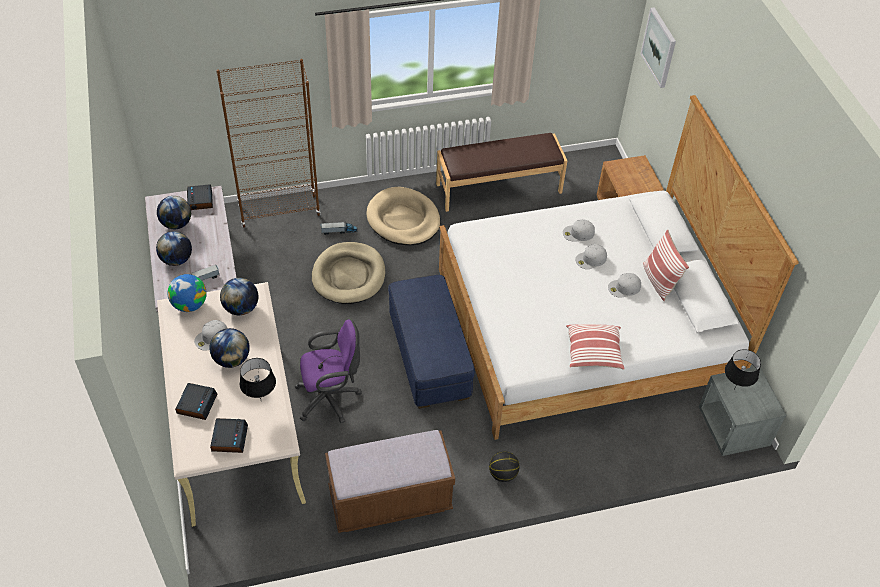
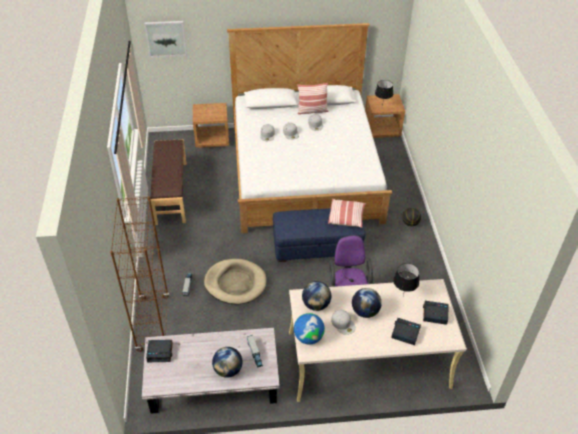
camera: 80 degrees left, 5 degrees down
(176, 224) = (184, 370): globe -> none
(390, 500) = (429, 277): brown bench -> none
(403, 219) = (186, 247): beige dog bed -> none
(594, 353) = (364, 144): pillow -> pillow (346, 217)
(733, 428) = (382, 129): grey nightstand -> brown nightstand

